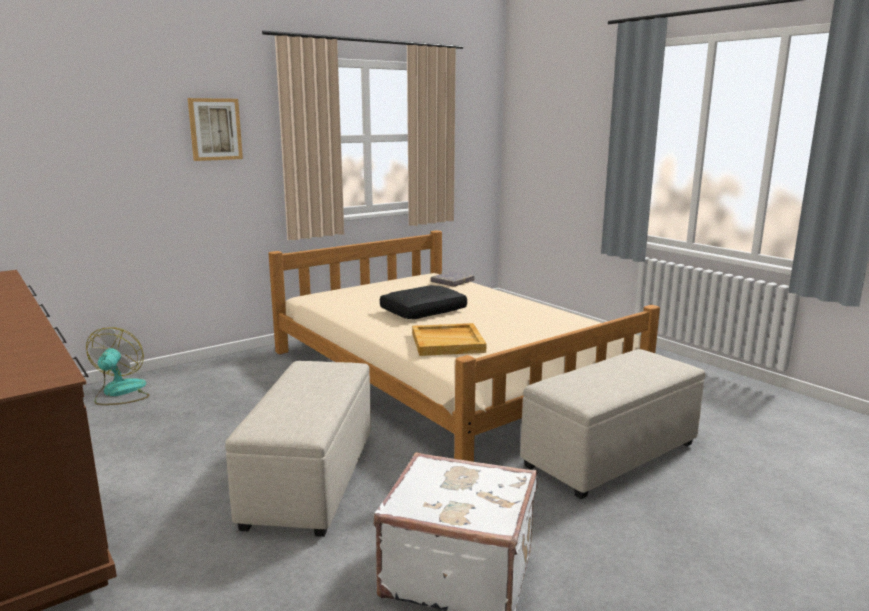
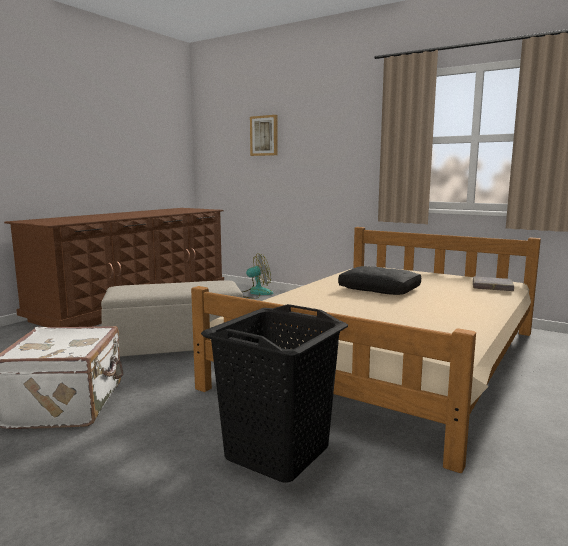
camera: 70 degrees right, 5 degrees down
(215, 129) = (343, 134): picture -> picture (264, 135)
(448, 342) = (306, 302): beige tray -> none
(611, 454) = (278, 453): beige ottoman -> black laundry basket

